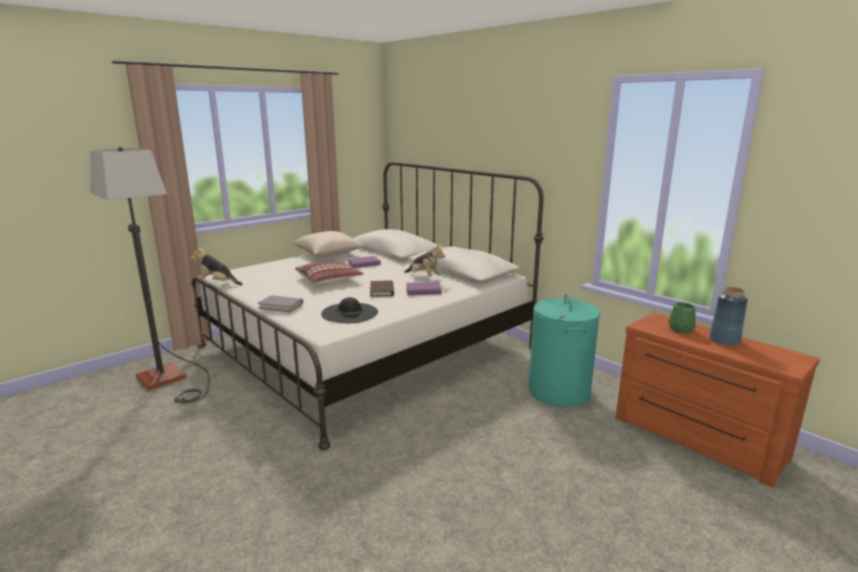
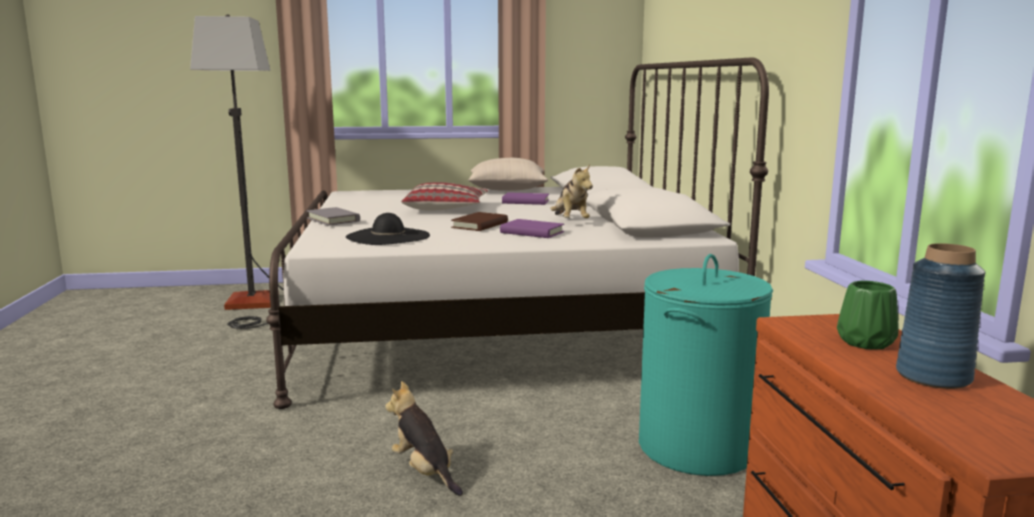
camera: 35 degrees right, 5 degrees down
(218, 283) = (329, 197): plush toy -> plush toy (424, 472)

